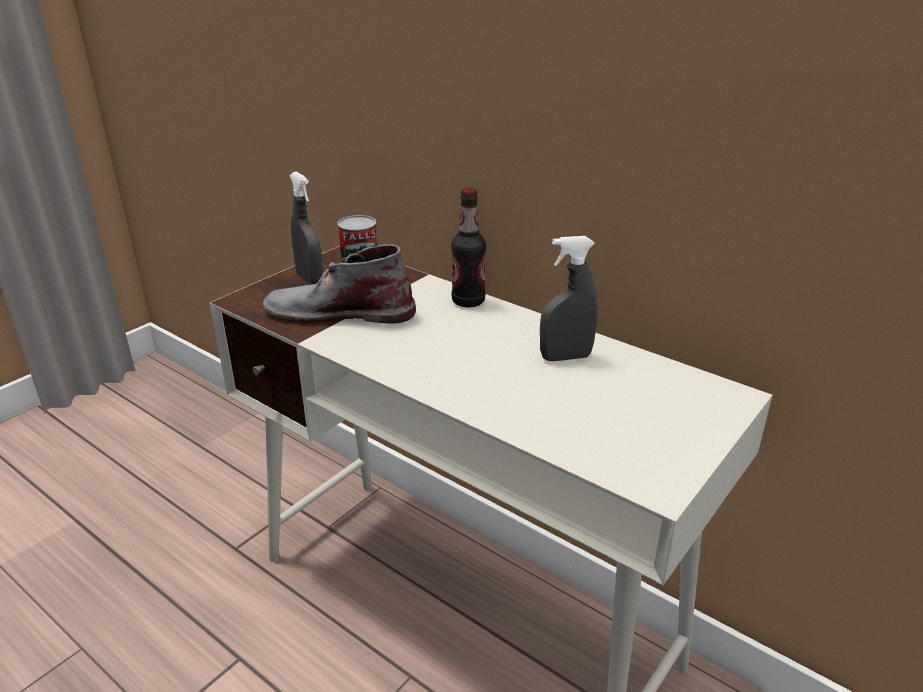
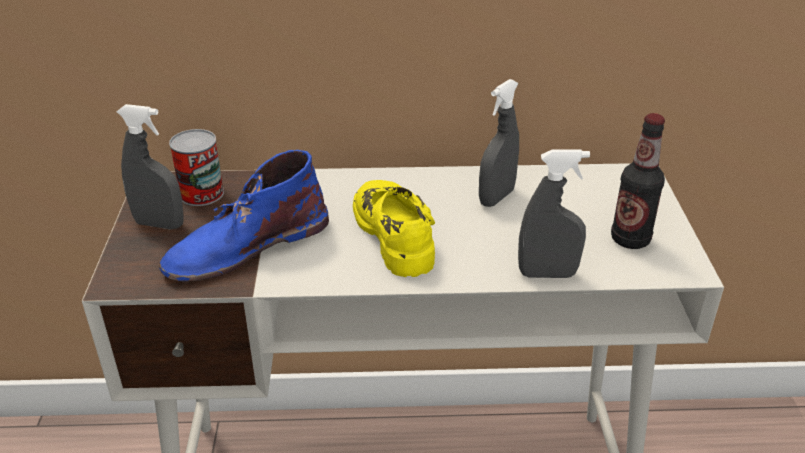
camera: 40 degrees left, 5 degrees up
(338, 312) = (246, 246): grey boot -> blue boot
(446, 348) = (396, 235): none -> yellow shoe
(468, 301) = (350, 181): bottle -> bottle (630, 239)
(520, 428) = (547, 274): none -> grey spray bottle

